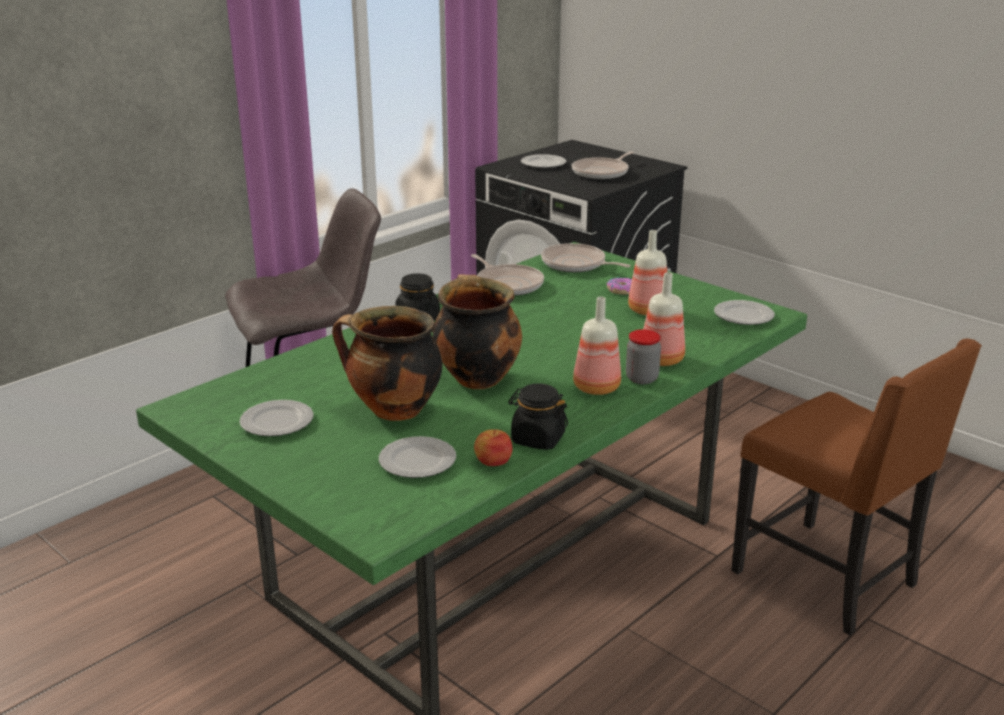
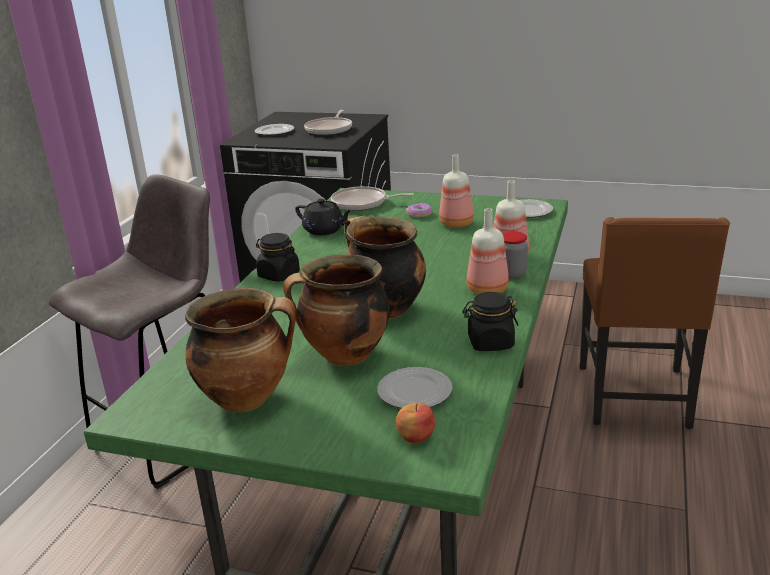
camera: 25 degrees left, 0 degrees up
(278, 422) = (248, 398): plate -> cooking pot
(493, 461) = (477, 371): apple -> apple (415, 436)
(508, 284) = (324, 230): frying pan -> black teapot
(828, 579) = (636, 398): brown chair -> brown chair turned 75 degrees clockwise

